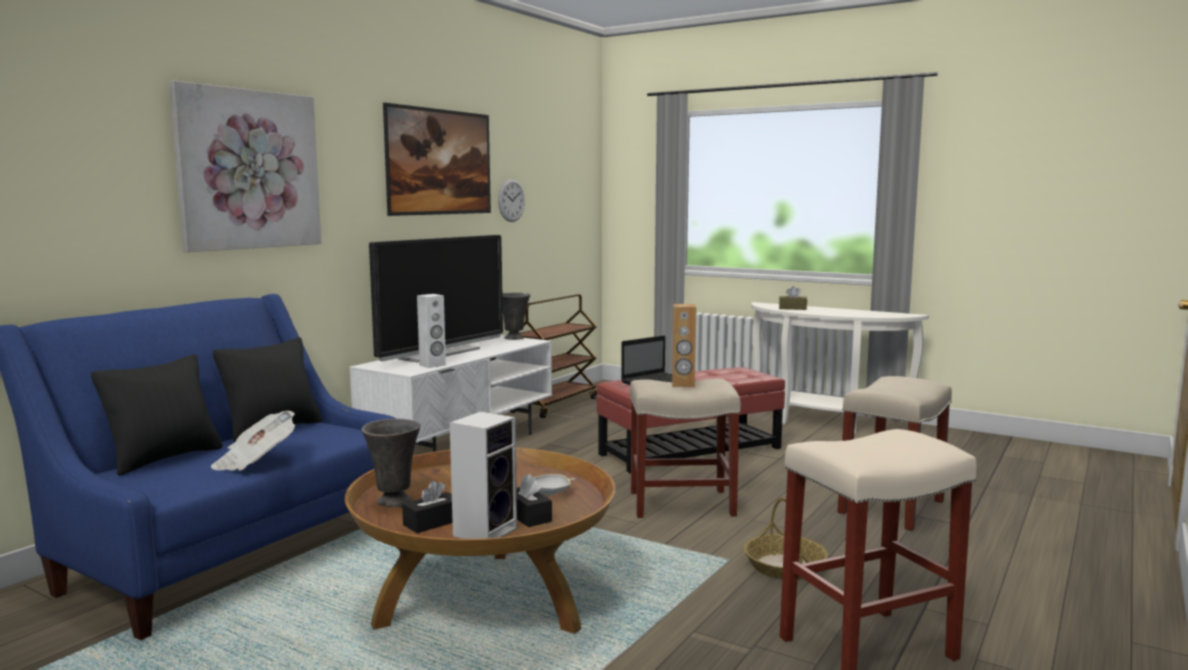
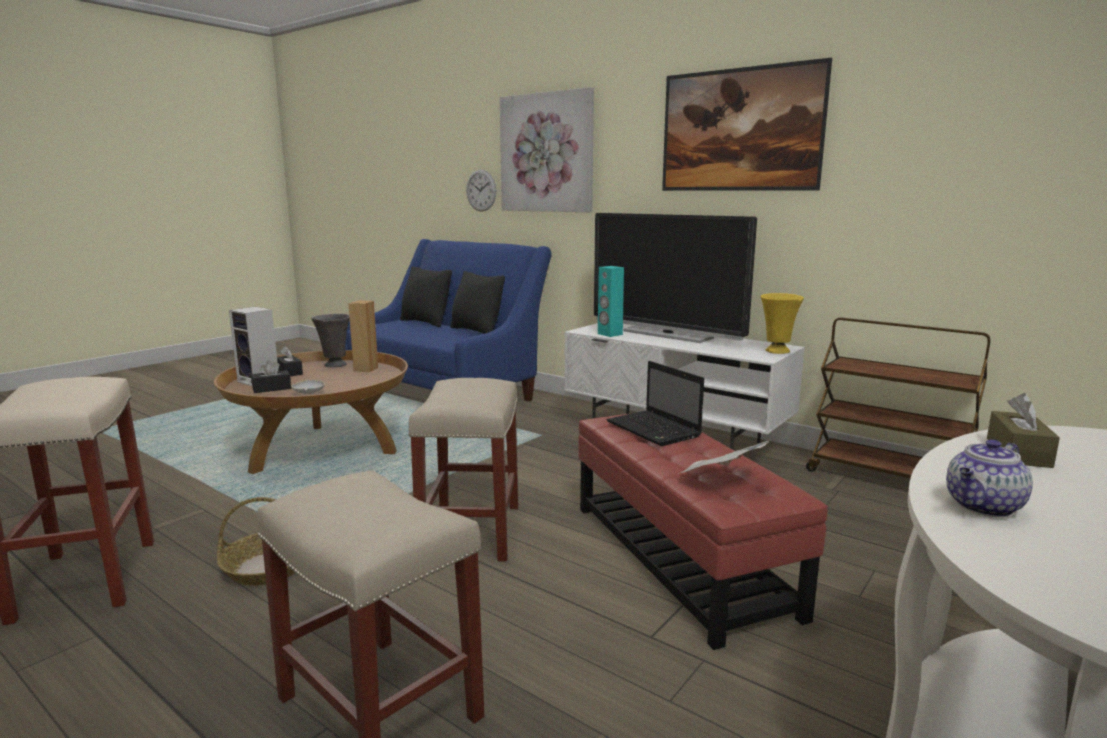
camera: 95 degrees right, 5 degrees up
(255, 462) = (403, 333): newspaper -> newspaper (720, 480)
(432, 365) = (609, 334): white speaker -> turquoise speaker
(511, 200) = (873, 173): wall clock -> wall clock (481, 190)
(515, 338) = (777, 351): grey vase -> yellow vase
(683, 385) = (464, 393): brown speaker -> brown speaker (365, 369)
(852, 313) = (983, 507): none -> teapot

